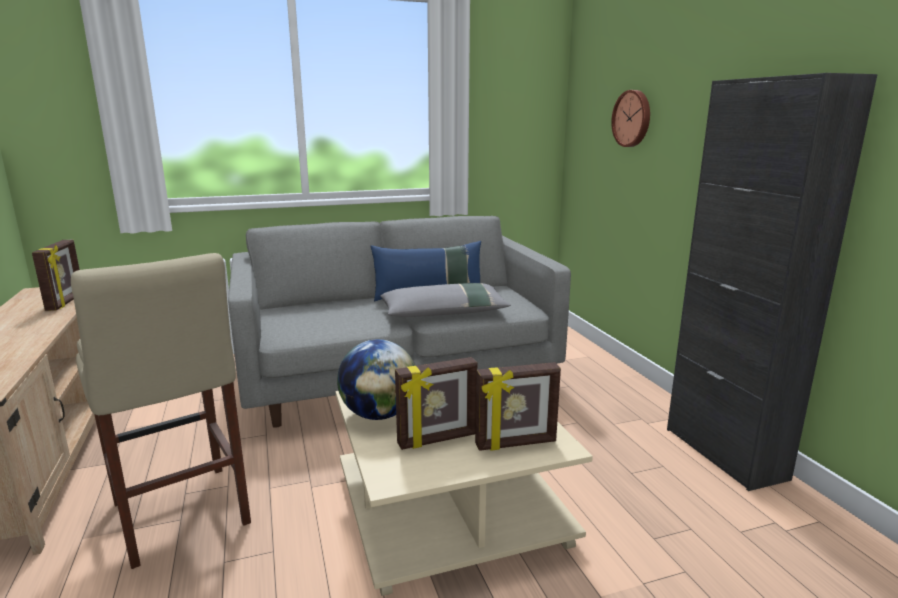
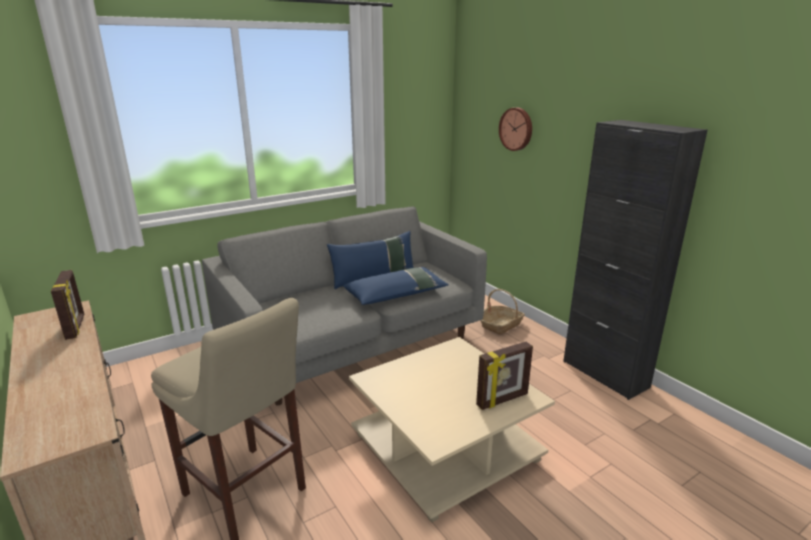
camera: 15 degrees left, 5 degrees up
(379, 414) = (395, 391): globe -> none
(437, 440) = (449, 406): picture frame -> none
(444, 313) = (396, 294): grey pillow -> blue pillow
(598, 377) = (501, 325): none -> basket

